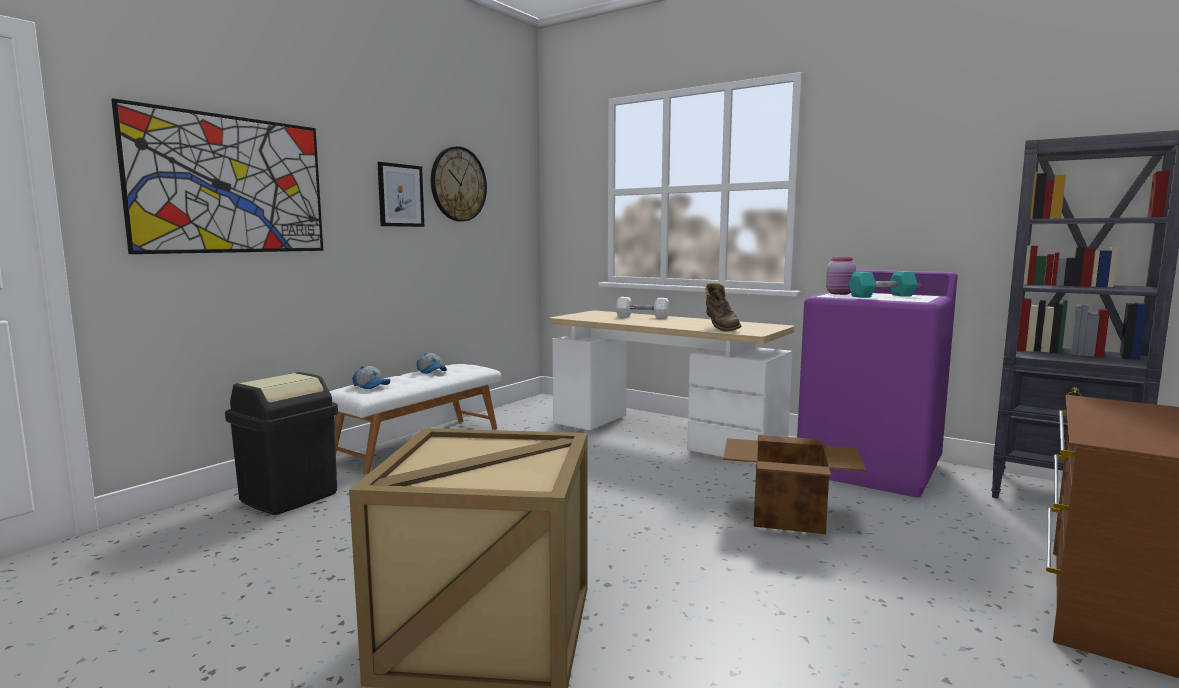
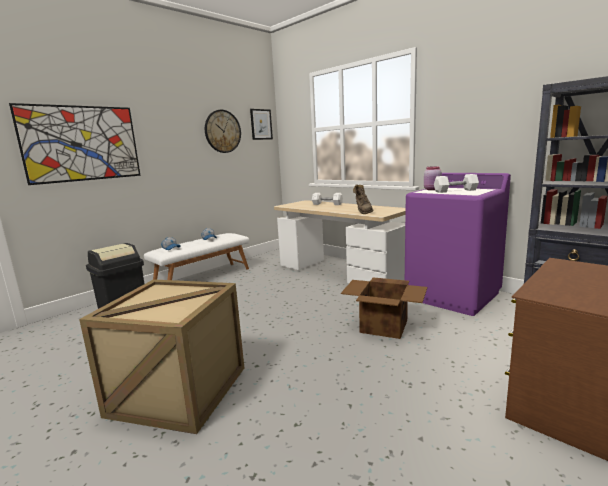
camera: 10 degrees right, 5 degrees up
(400, 195) = (186, 141): picture -> picture (261, 124)
(881, 296) = (455, 191): turquoise dumbbell -> white dumbbell

